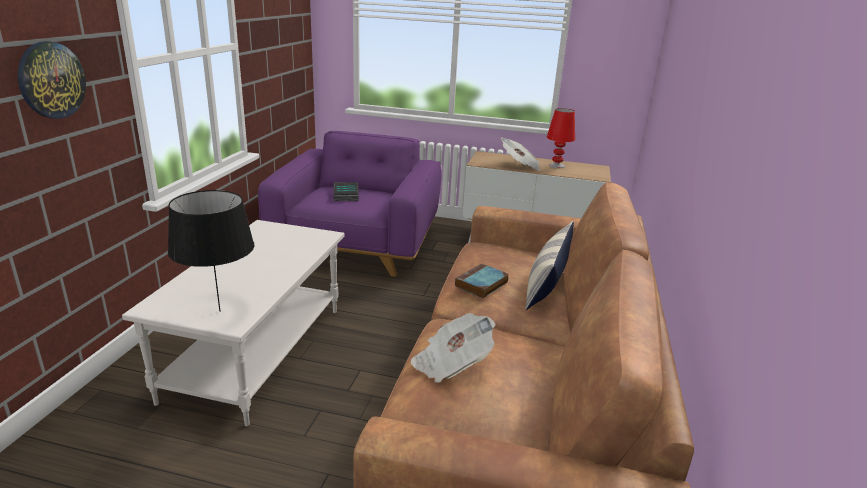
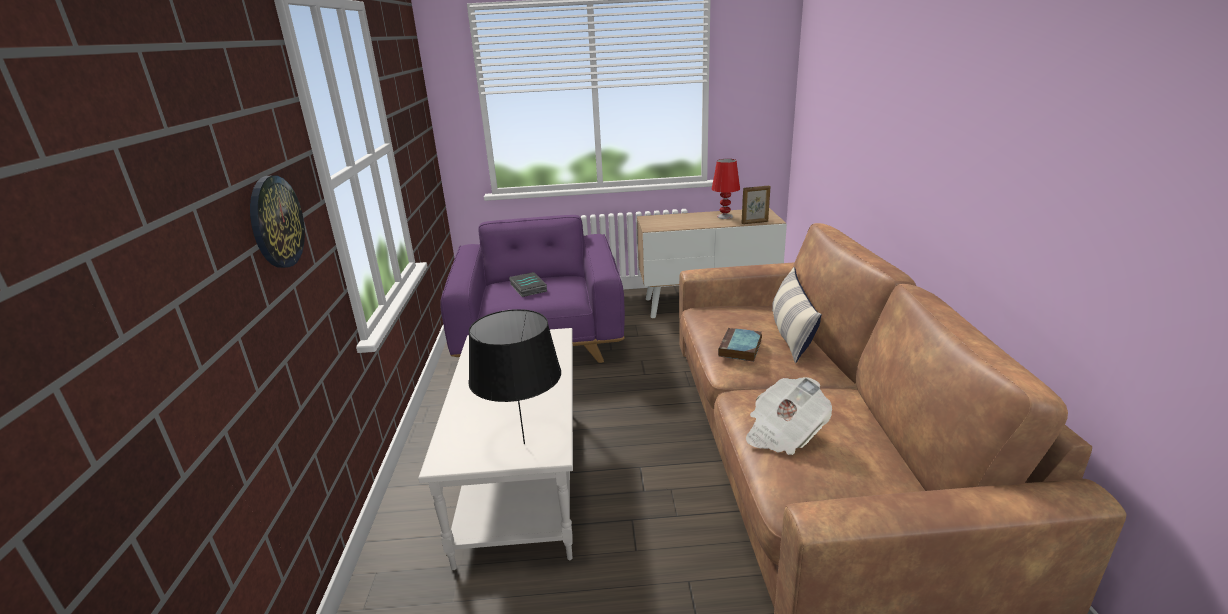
camera: 15 degrees left, 0 degrees up
(520, 166) = (693, 223): newspaper -> none
(580, 176) = (755, 222): none -> picture frame

